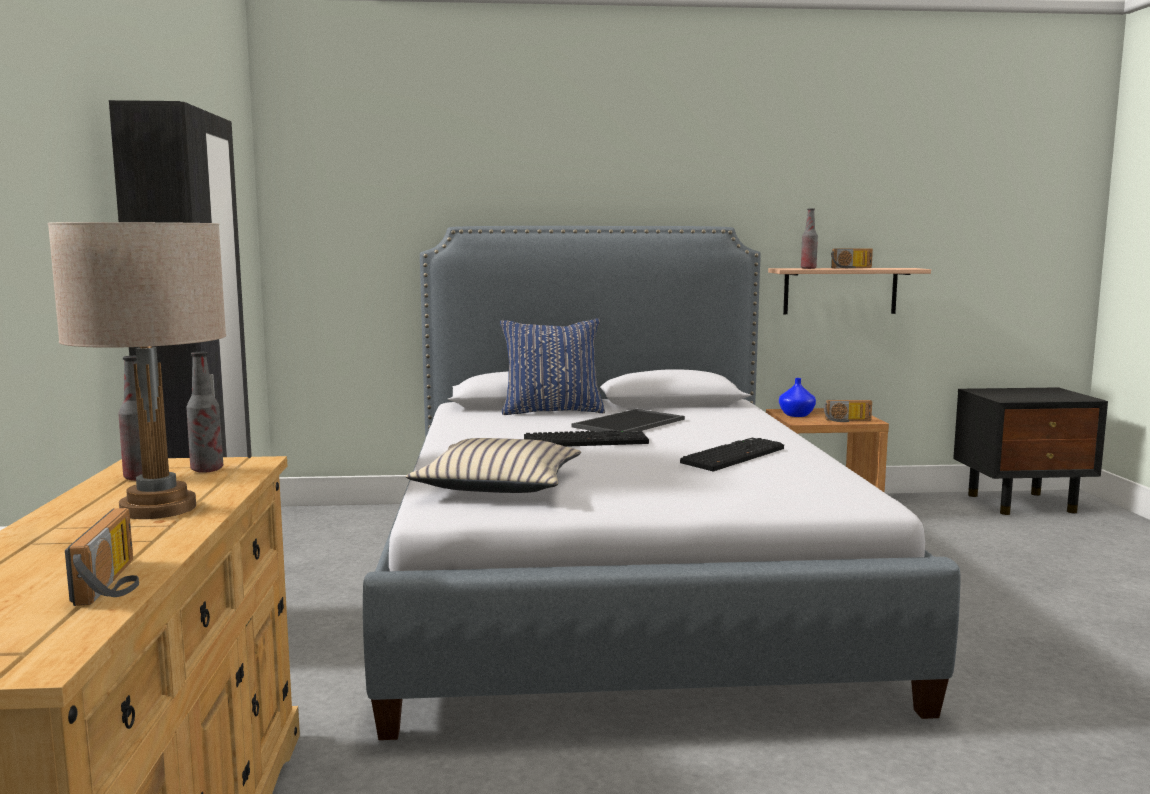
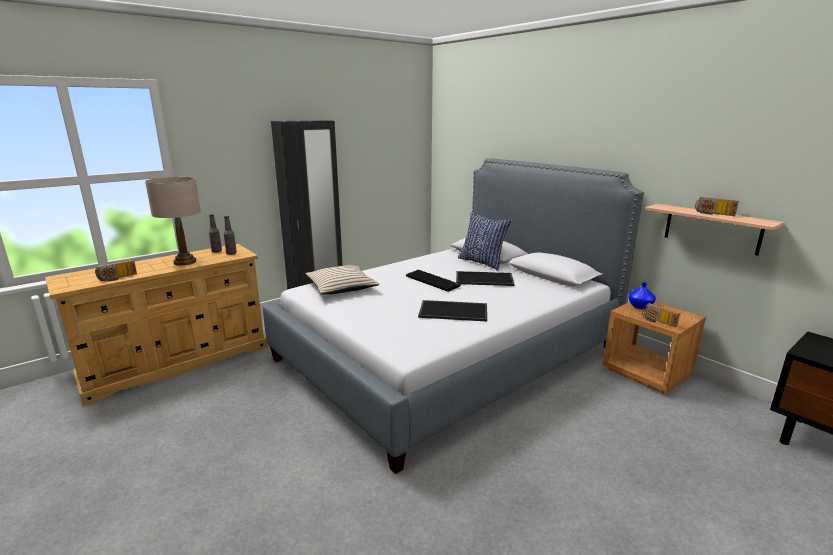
camera: 55 degrees right, 10 degrees up
(732, 456) = (454, 311): keyboard -> tray
(808, 268) = (673, 209): bottle -> none

